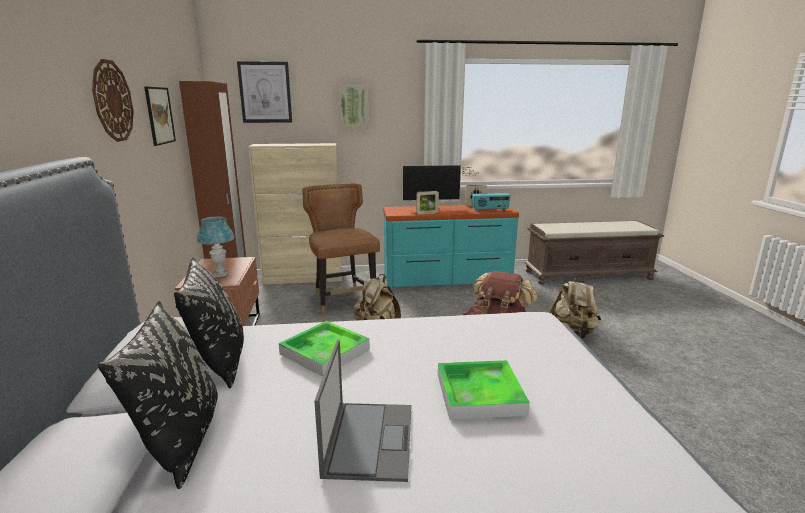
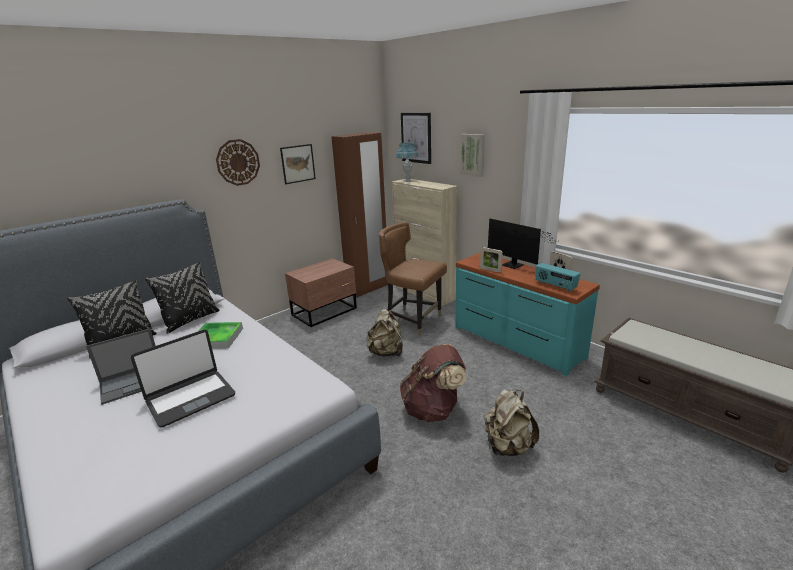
camera: 55 degrees right, 5 degrees up
(220, 274) = (314, 272): blue table lamp -> blue table lamp (407, 181)
(343, 300) = (413, 321): brown chair -> brown chair turned 90 degrees counterclockwise
(479, 394) = (190, 398): tray -> laptop

